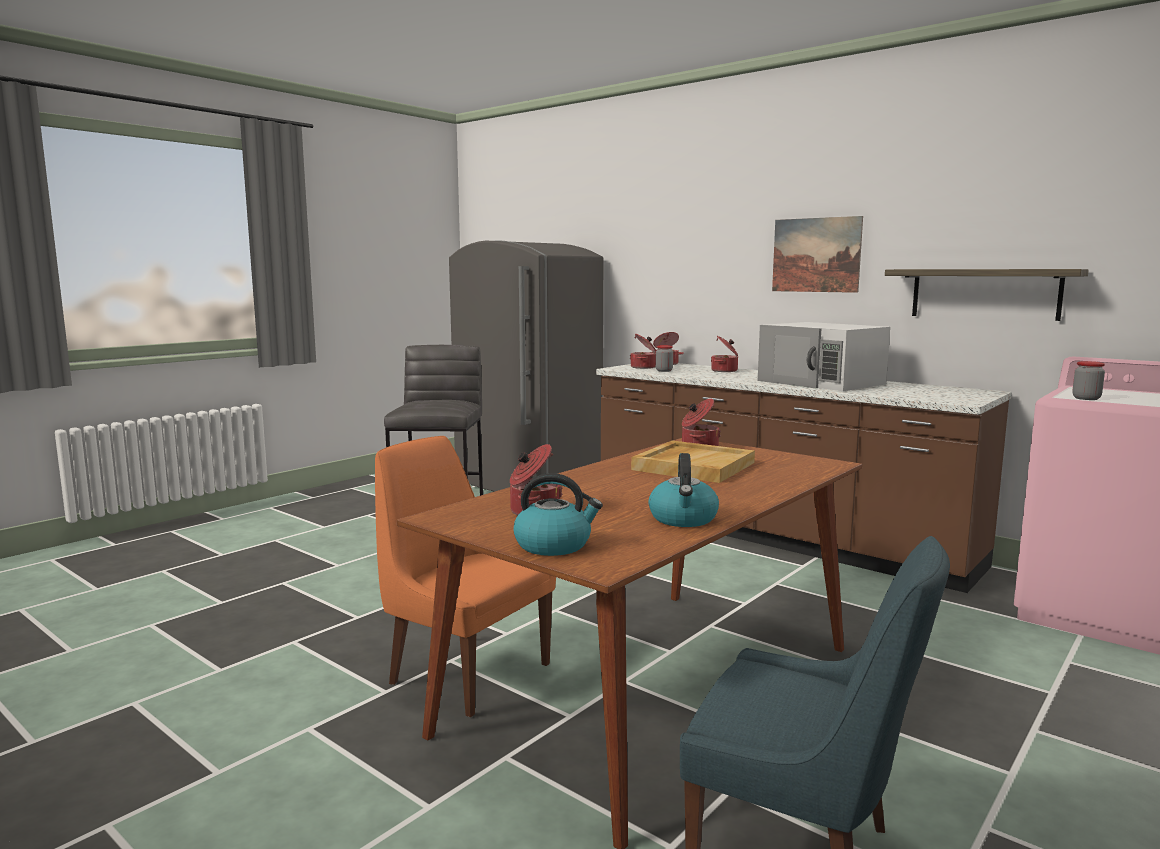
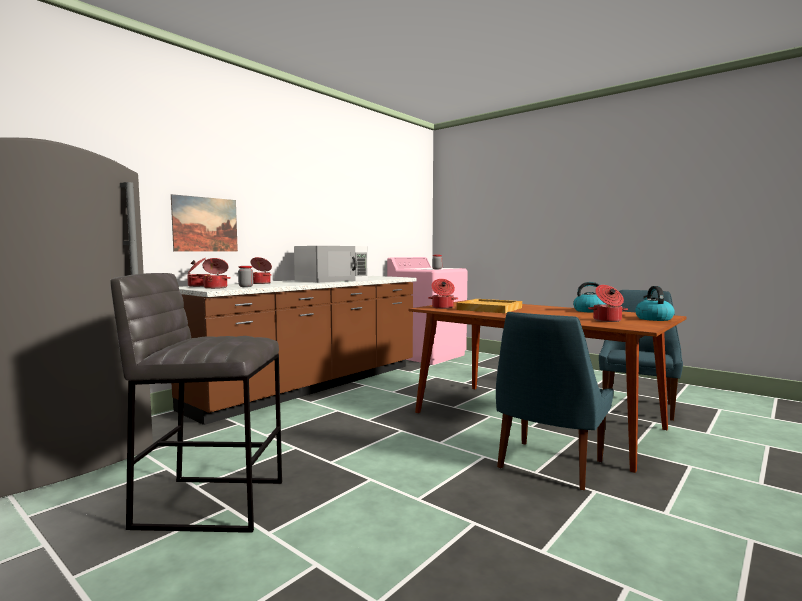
camera: 90 degrees left, 5 degrees down
(465, 672) = (548, 466): orange chair -> blue chair
(816, 255) = (287, 203): picture -> picture (205, 224)
(984, 293) = (359, 230): shelf -> none

